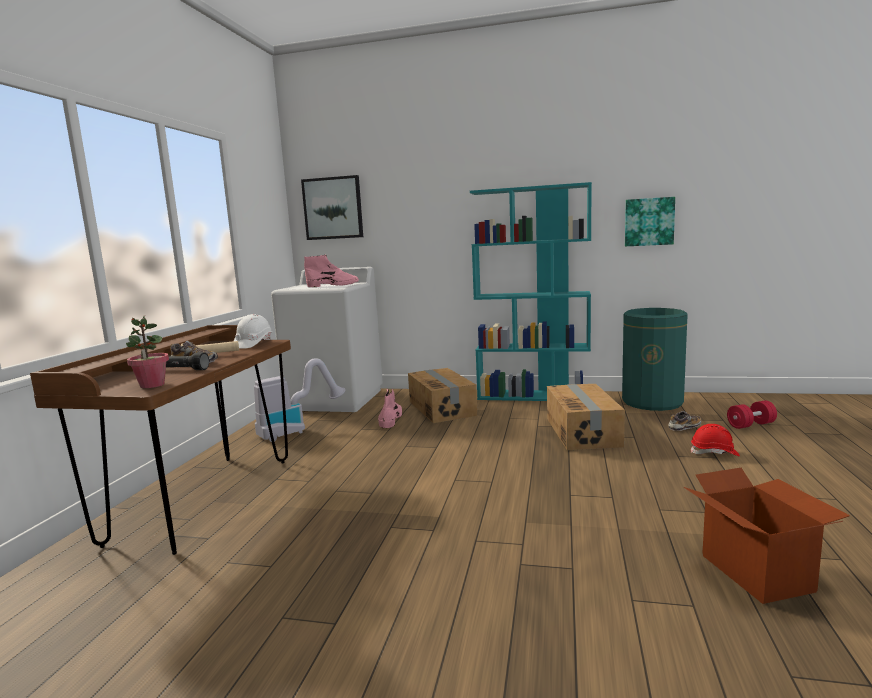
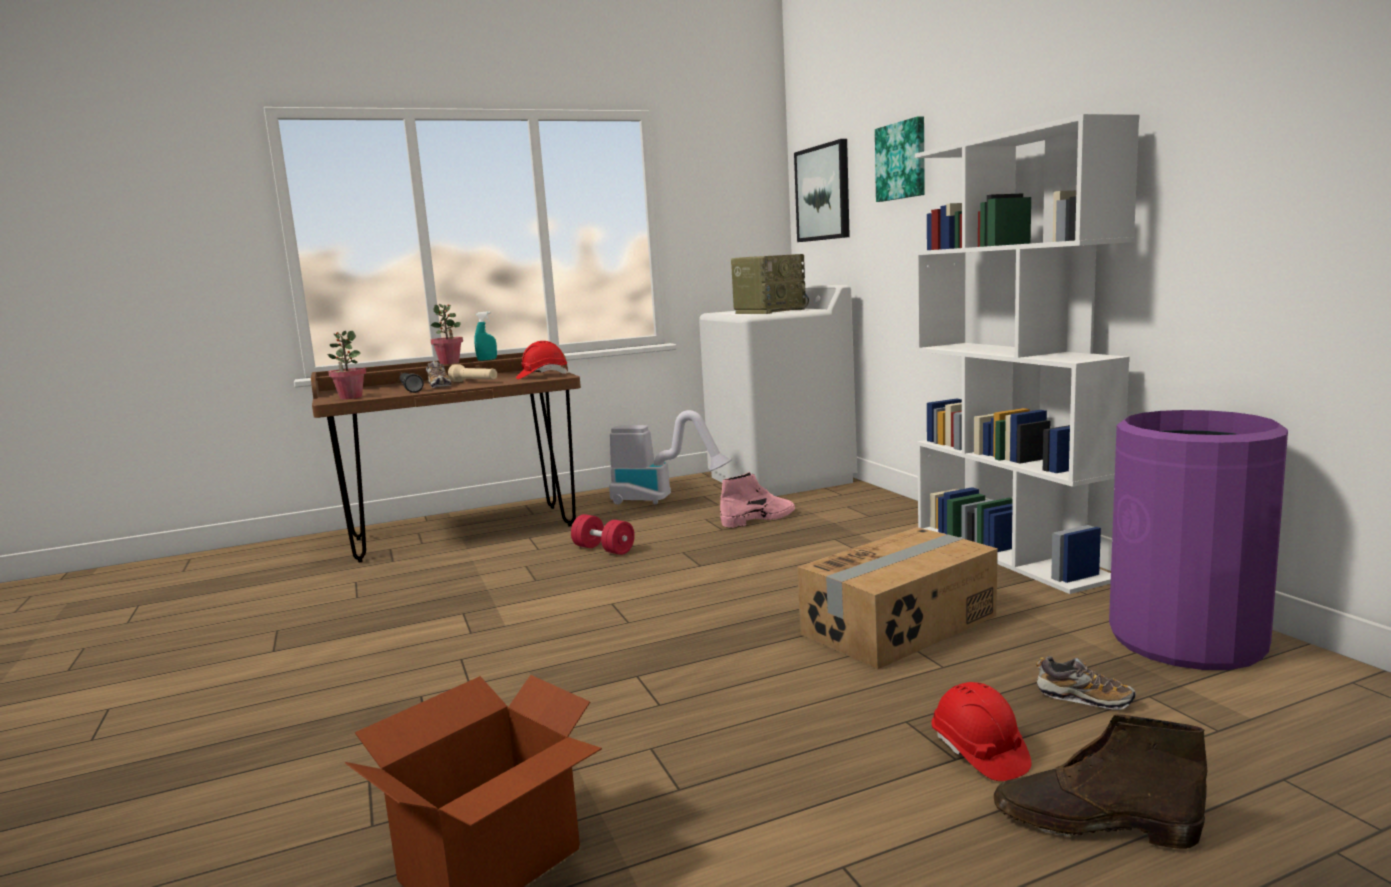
camera: 55 degrees right, 0 degrees up
(158, 344) = (449, 363): none -> potted plant
(185, 338) = (487, 360): none -> turquoise spray bottle
(253, 344) = (542, 376): white hard hat -> red hard hat
(333, 285) = (770, 311): pink boot -> radio
(442, 408) = (844, 526): cardboard box -> none
(534, 396) = (1011, 553): turquoise bookcase -> white bookcase
(649, 222) = (1274, 194): picture -> picture (902, 161)
(652, 402) = (1187, 640): green trash can -> purple trash can
(751, 425) = (1250, 768): red dumbbell -> red dumbbell (603, 549)
(775, 453) = (1091, 824): none -> brown boot

